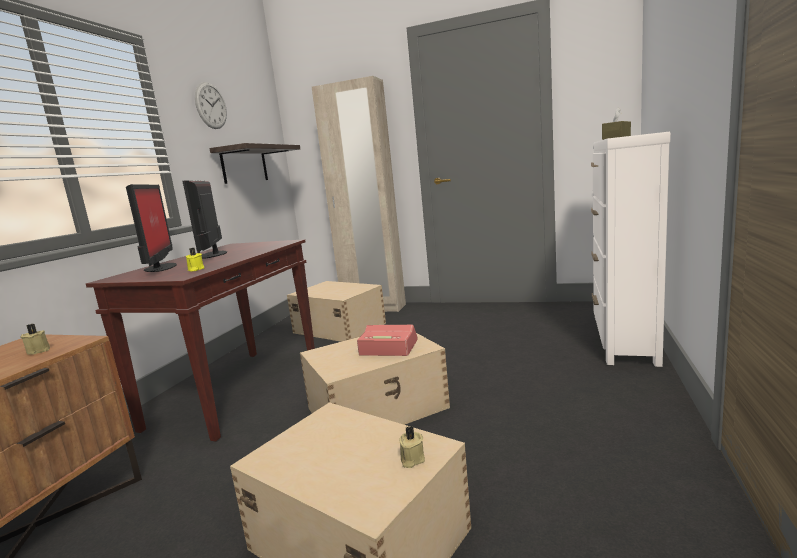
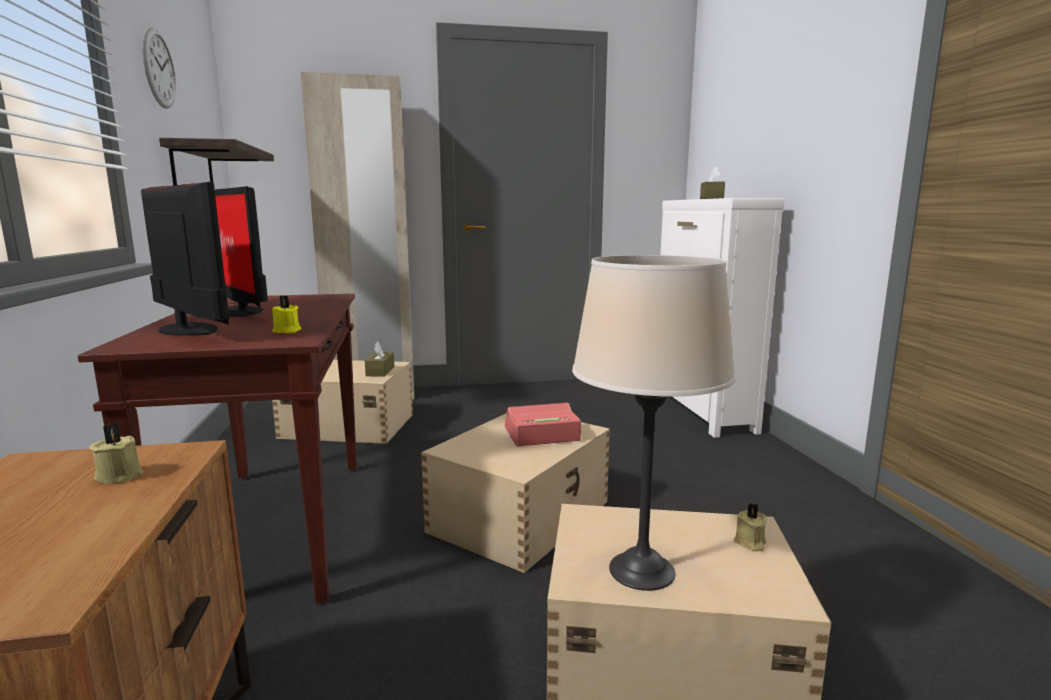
camera: 30 degrees left, 0 degrees up
(307, 462) = (642, 570): none -> beige table lamp
(353, 291) = (380, 371): none -> brown tissue box

